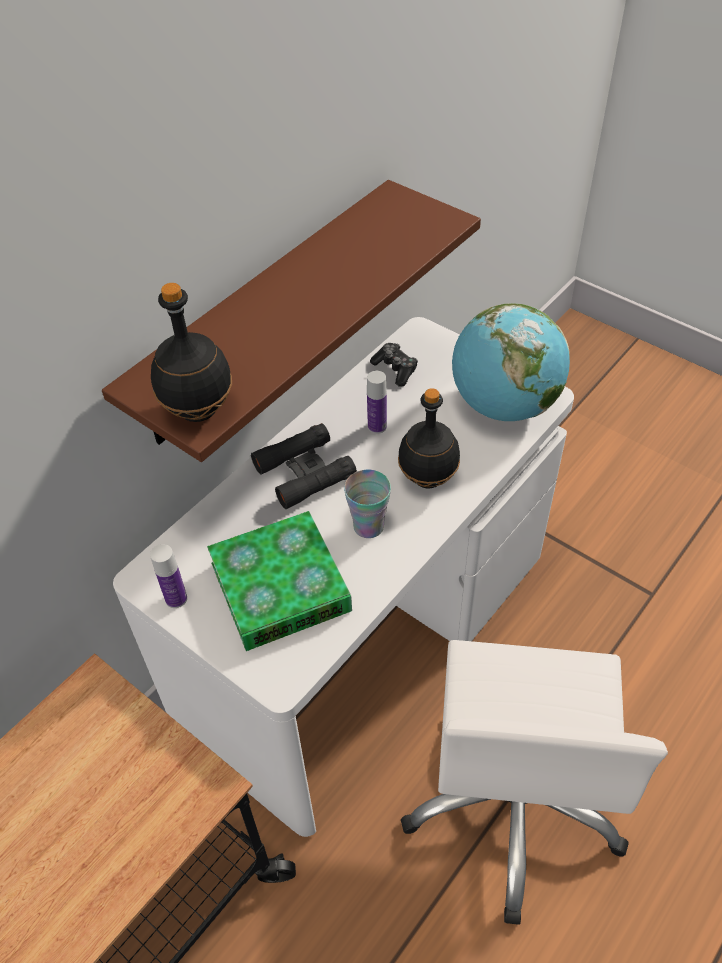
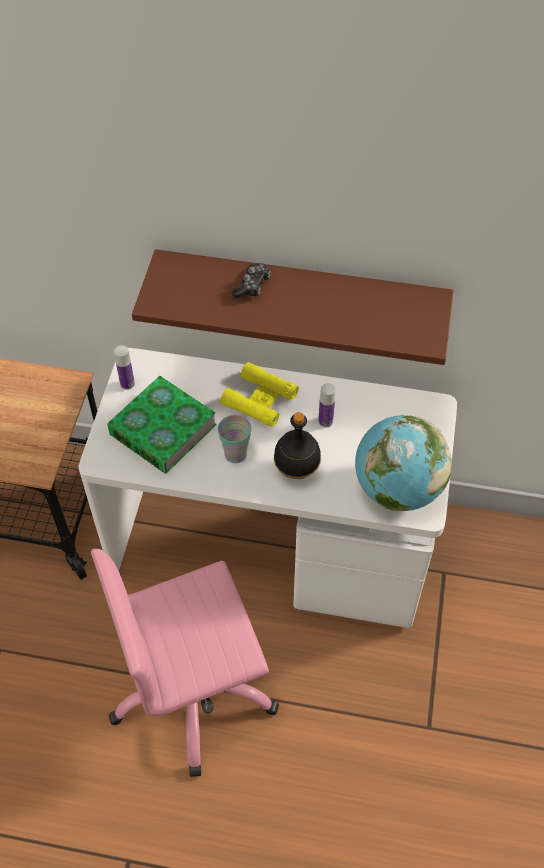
camera: 60 degrees right, 5 degrees up
(197, 410) = (162, 297): black bottle -> none
(304, 472) = (260, 399): black binoculars -> yellow binoculars
(395, 369) = (389, 408): game controller -> game controller (252, 286)
(514, 805) = (193, 691): white office chair -> pink office chair

